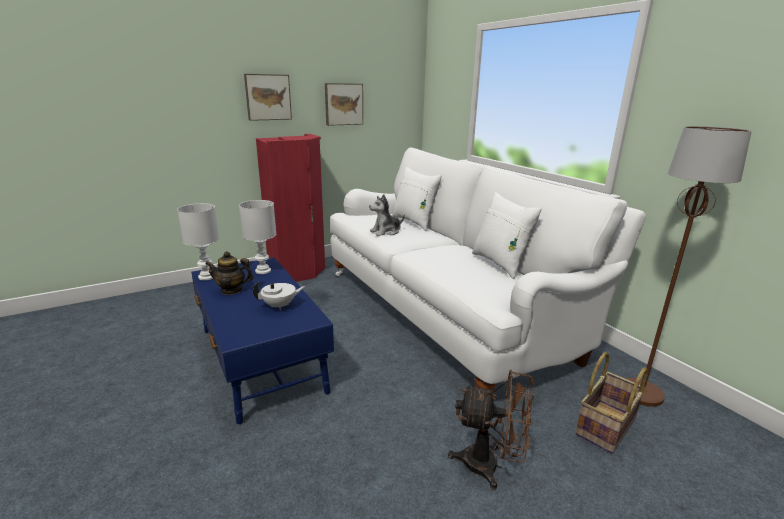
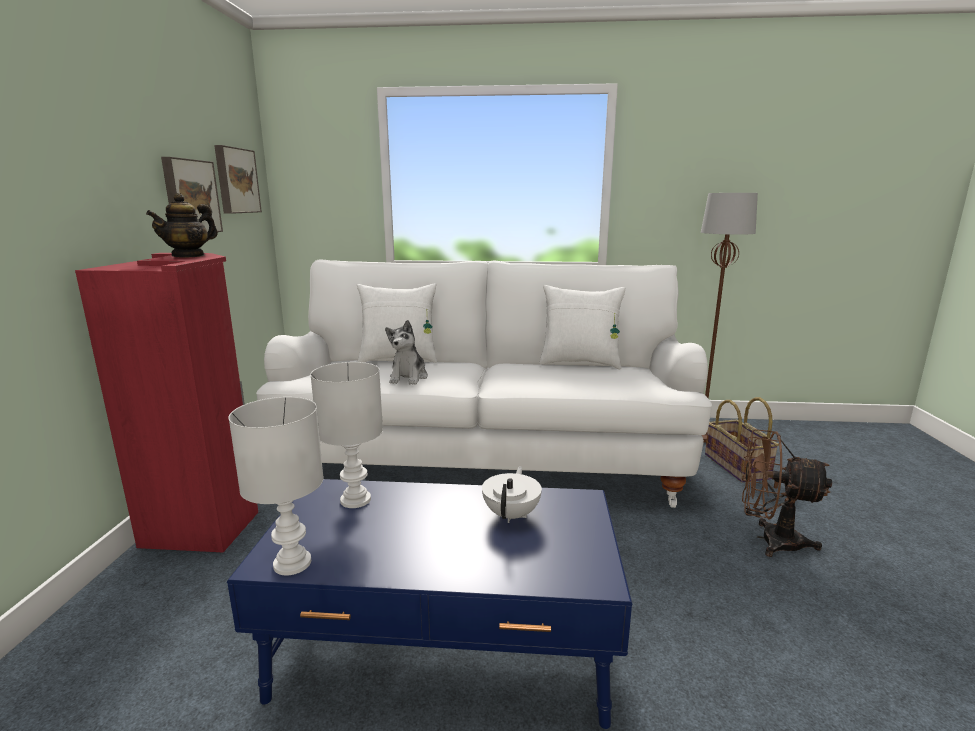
camera: 55 degrees left, 5 degrees down
(231, 290) = (396, 546): teapot -> teapot (189, 256)
(268, 97) = (78, 179): picture -> picture (235, 181)
(490, 465) = (769, 540): brown fan -> brown fan turned 120 degrees counterclockwise

